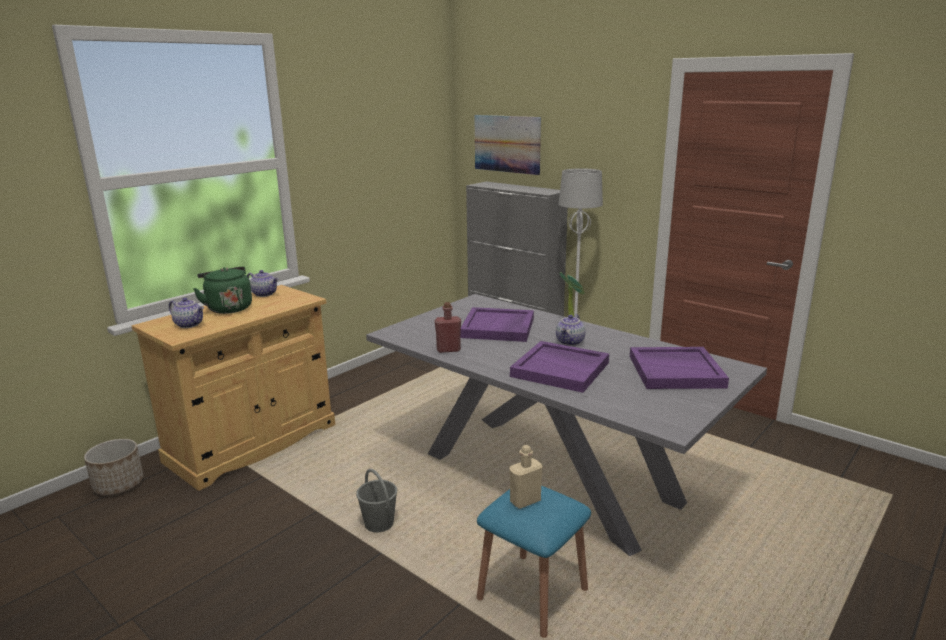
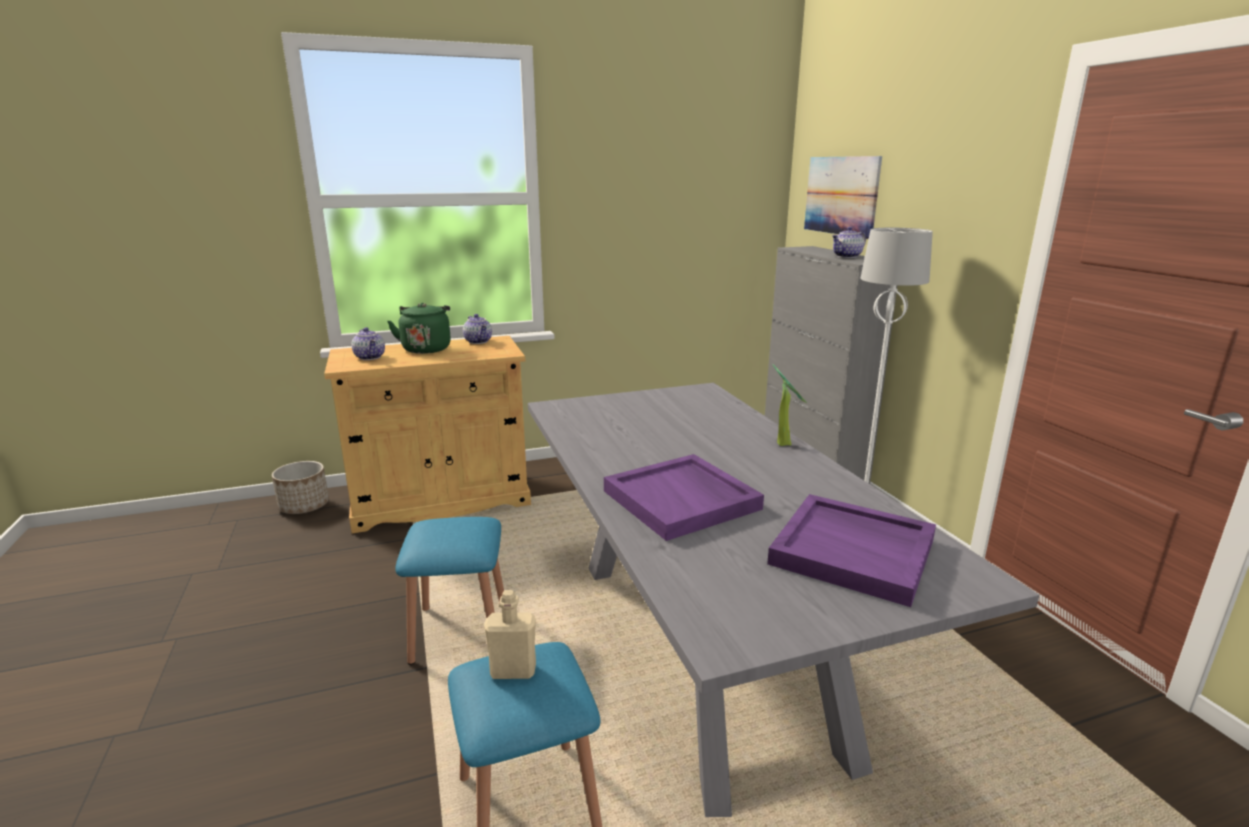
camera: 30 degrees right, 0 degrees up
(379, 524) = (460, 632): grey bucket -> blue stool
(448, 349) = (584, 439): red bottle -> none
(498, 328) = (681, 427): purple tray -> none
(570, 342) = (748, 467): teapot -> teapot (847, 256)

